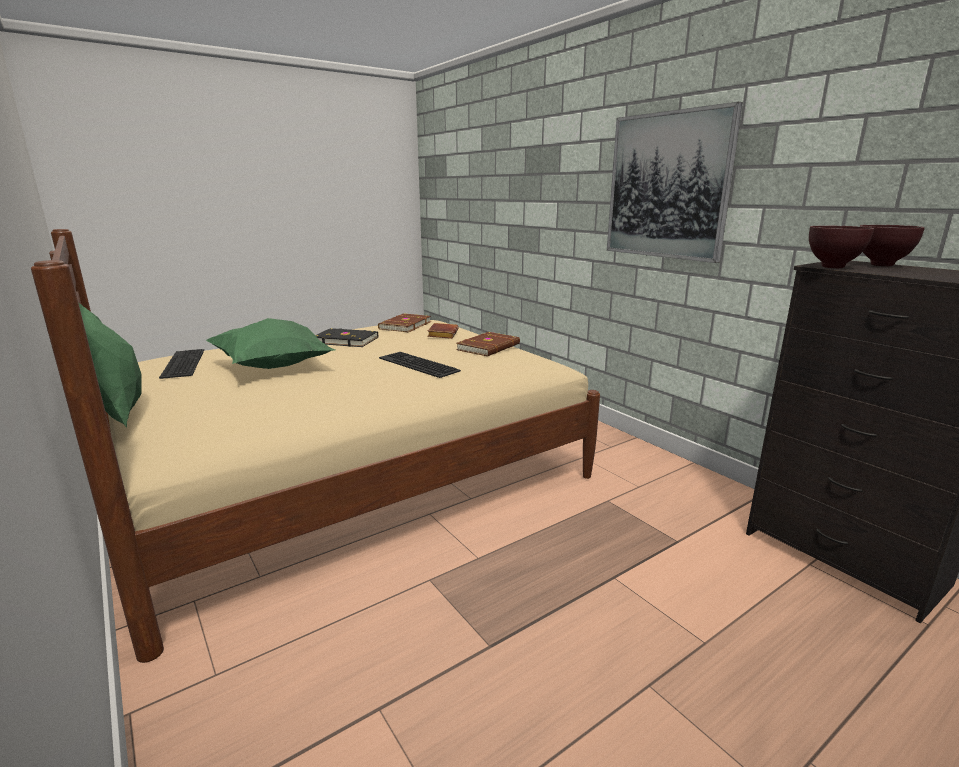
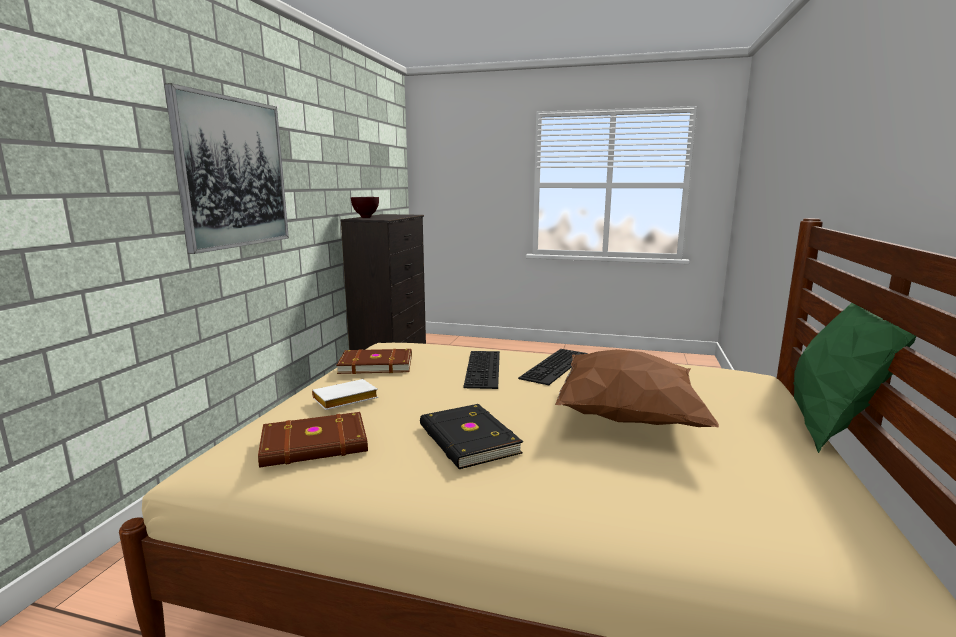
camera: 130 degrees left, 5 degrees down
(181, 363) = (766, 494): keyboard -> keyboard (556, 366)
(274, 368) = (626, 417): green pillow -> brown pillow
(442, 334) = (344, 400): brown book -> white book
(831, 267) = (388, 218): brown bowl -> none

